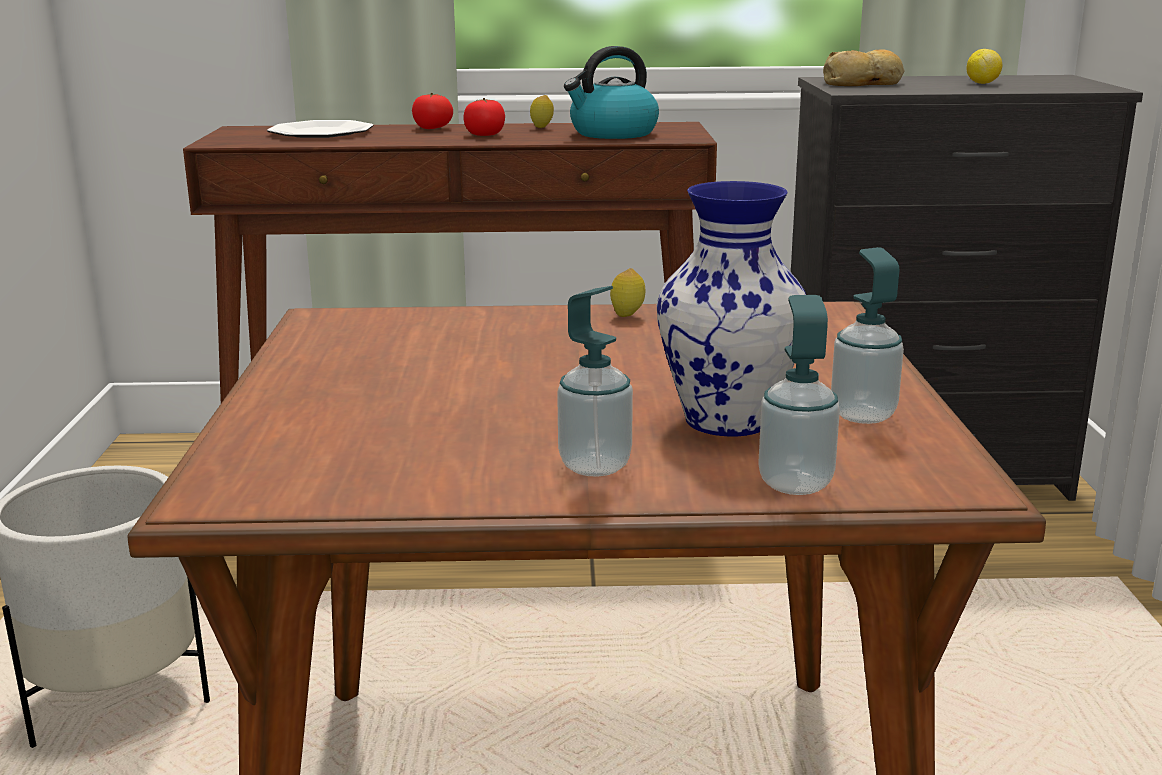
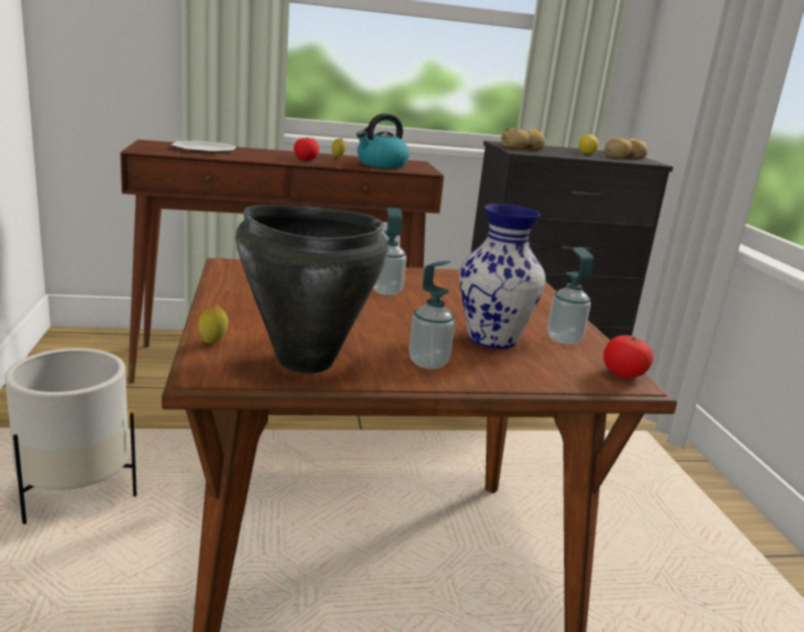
camera: 10 degrees left, 0 degrees up
(380, 471) = (304, 361): none -> black cooking pot
(433, 128) = (272, 152): tomato -> tomato (623, 374)
(627, 316) = (413, 275): lemon -> lemon (213, 343)
(795, 483) = (542, 377): soap dispenser -> soap dispenser (386, 291)
(1051, 83) = (623, 157): none -> bread

